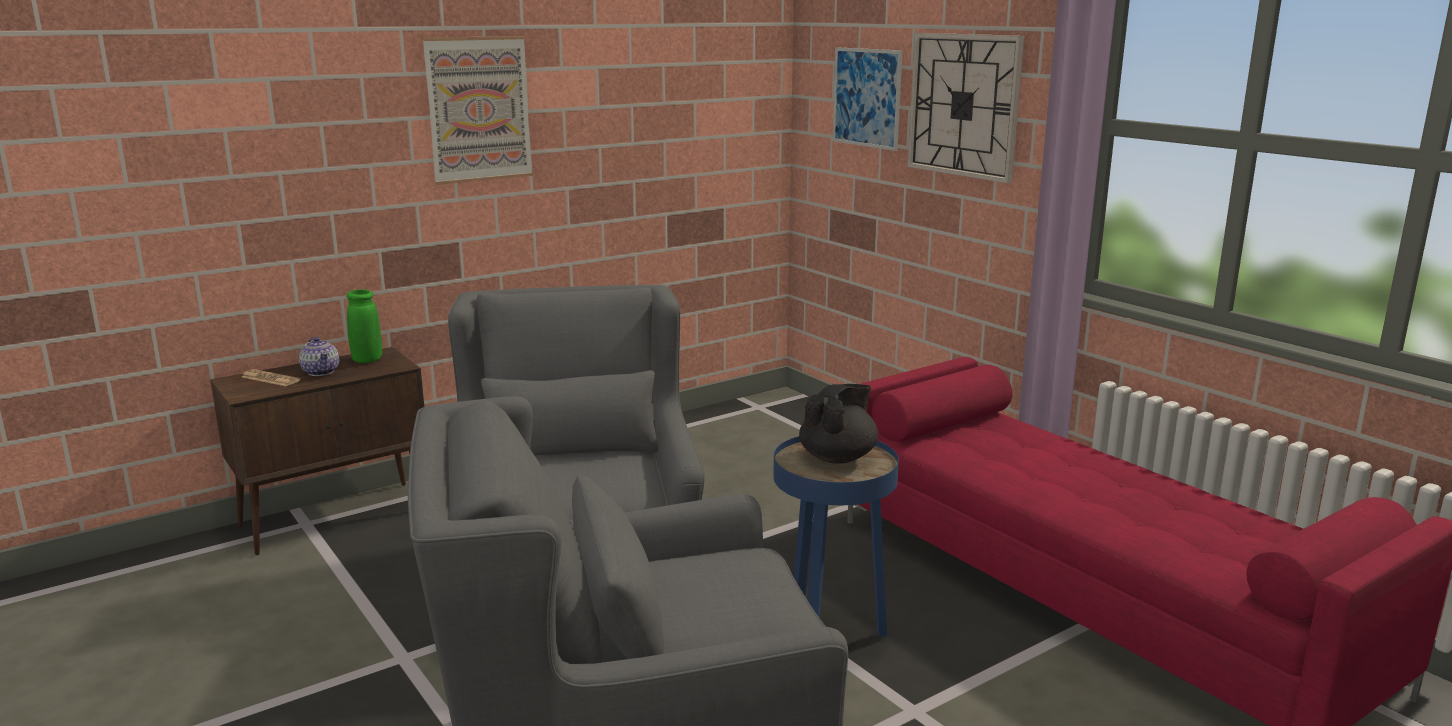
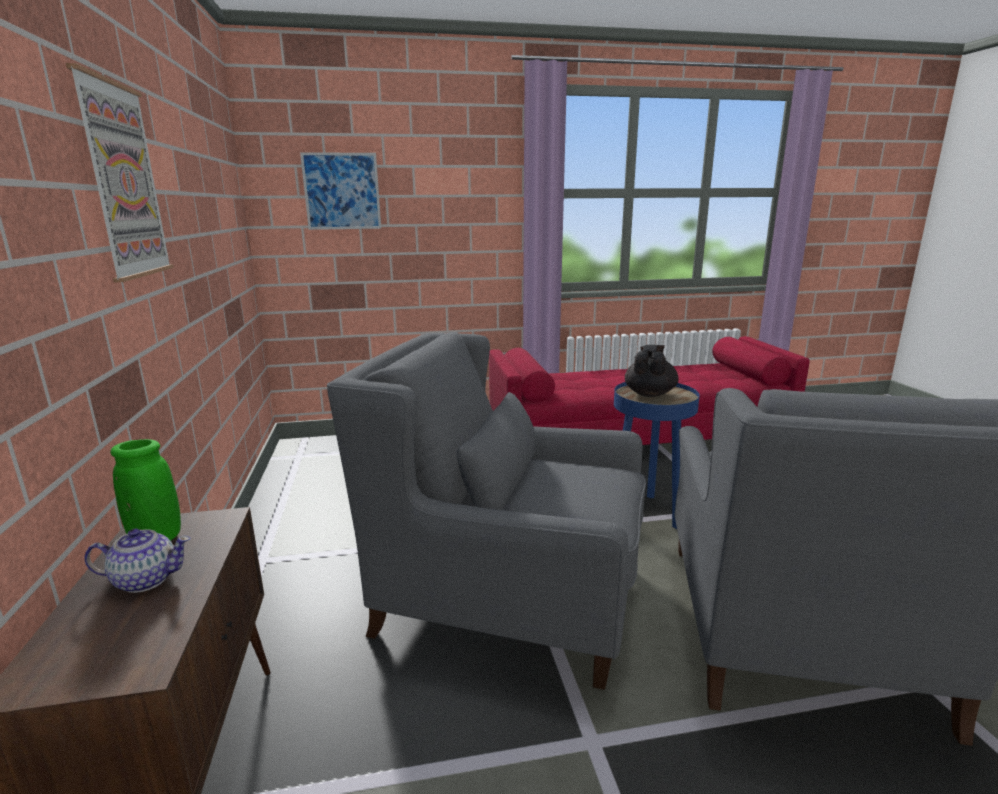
camera: 65 degrees left, 0 degrees up
(270, 379) = (99, 633): newspaper -> none
(838, 457) = (649, 393): black teapot -> black teapot turned 45 degrees clockwise
(964, 105) = (440, 189): wall clock -> none

